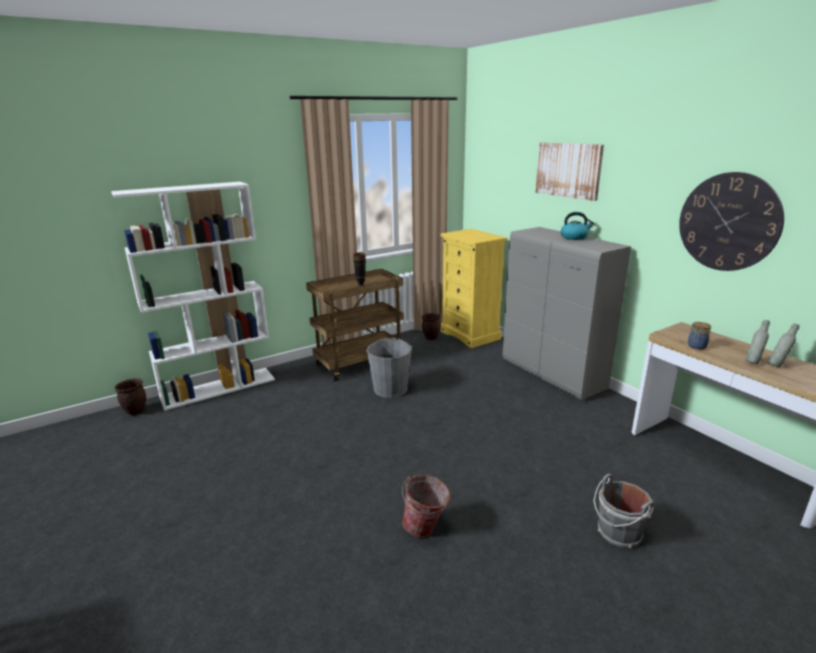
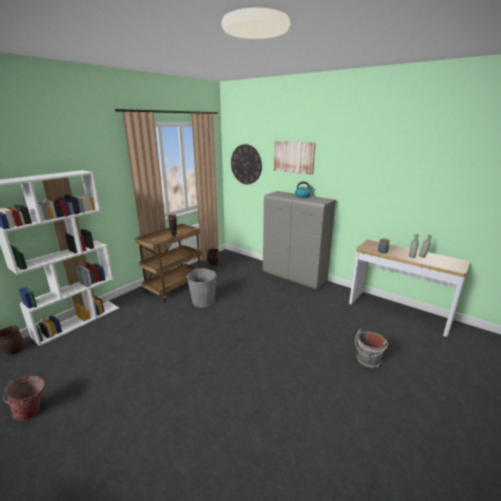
camera: 20 degrees left, 0 degrees up
(426, 529) = (267, 385): bucket -> bucket (32, 413)
(470, 335) = (236, 259): yellow dresser -> none
(728, 222) = (389, 184): wall clock -> wall clock (246, 164)

